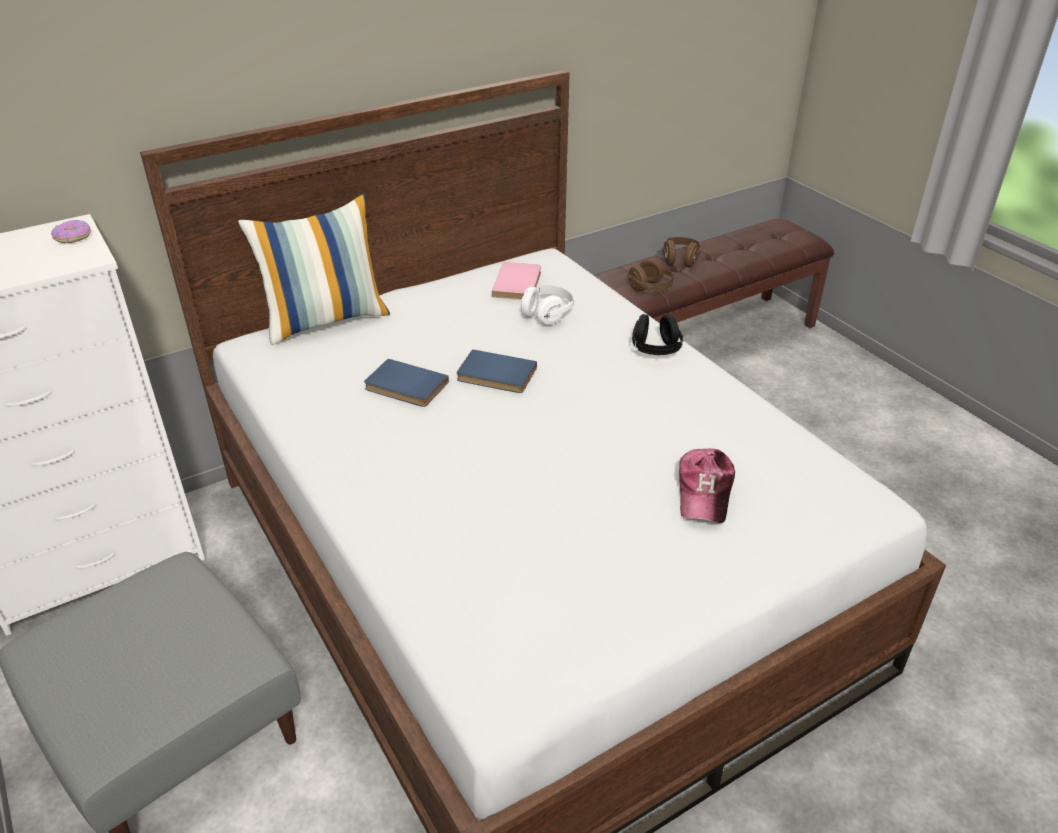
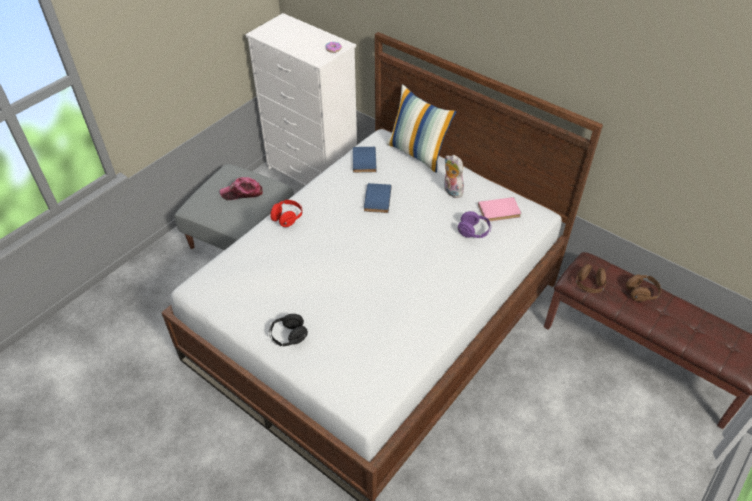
camera: 70 degrees right, 10 degrees up
(373, 506) = (287, 218): none -> red headphones
(443, 312) = (451, 191): none -> plush toy
(495, 375) = (402, 228): blue book -> blue book (363, 161)
(547, 314) = (474, 232): white headphones -> purple headphones
(655, 350) = (465, 287): black headphones -> black headphones (288, 336)
(704, 492) = (344, 331): cap -> cap (242, 193)

